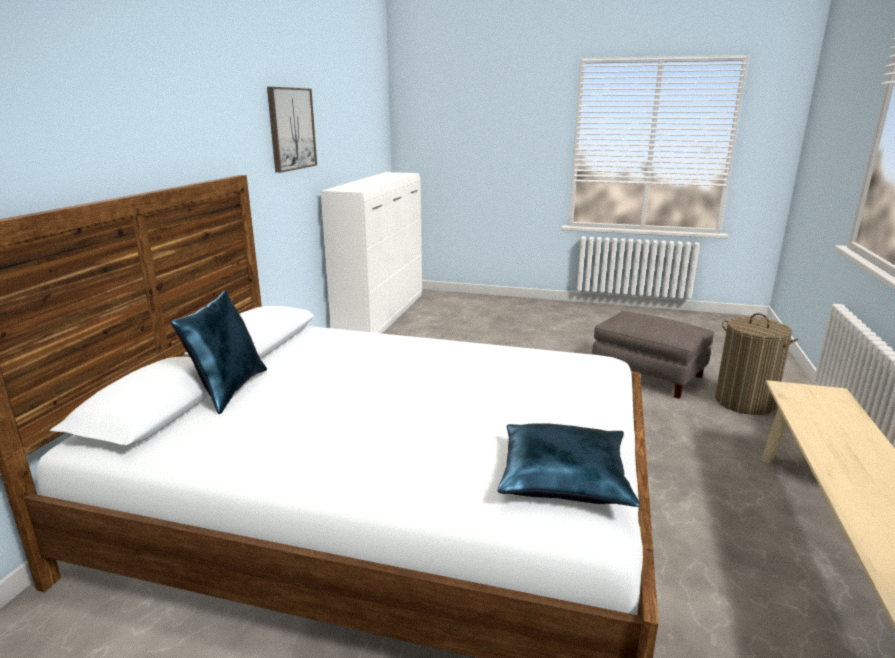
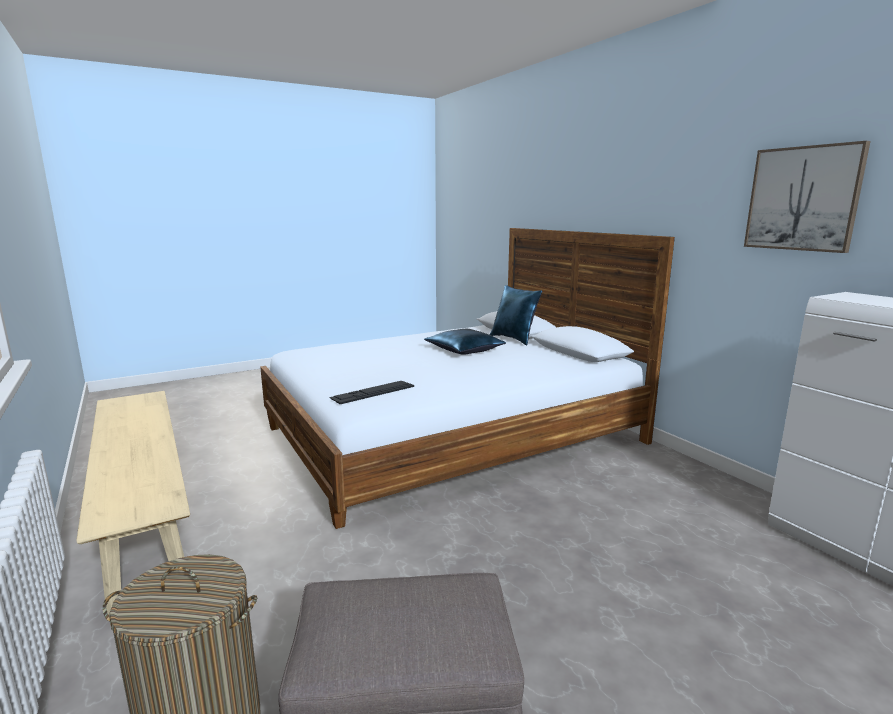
camera: 135 degrees right, 5 degrees down
(564, 477) = (315, 355): blue pillow -> blue pillow (465, 350)
(568, 369) = (373, 392): none -> keyboard

